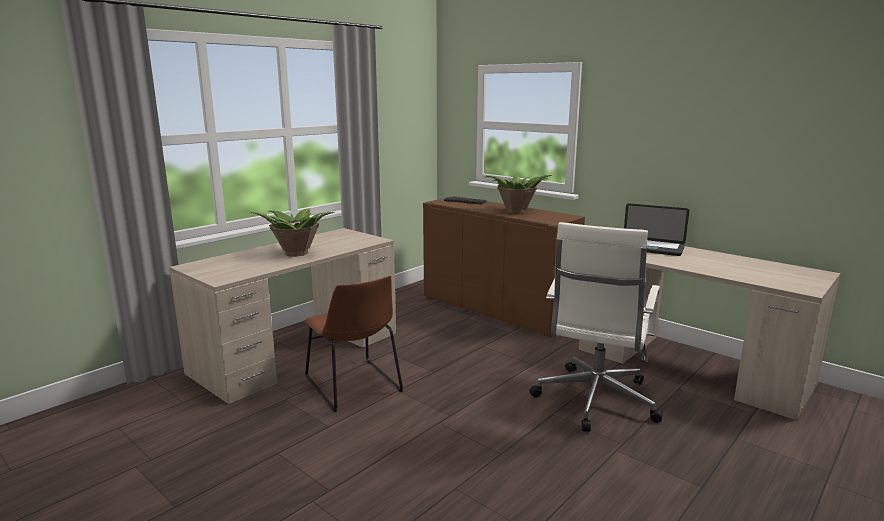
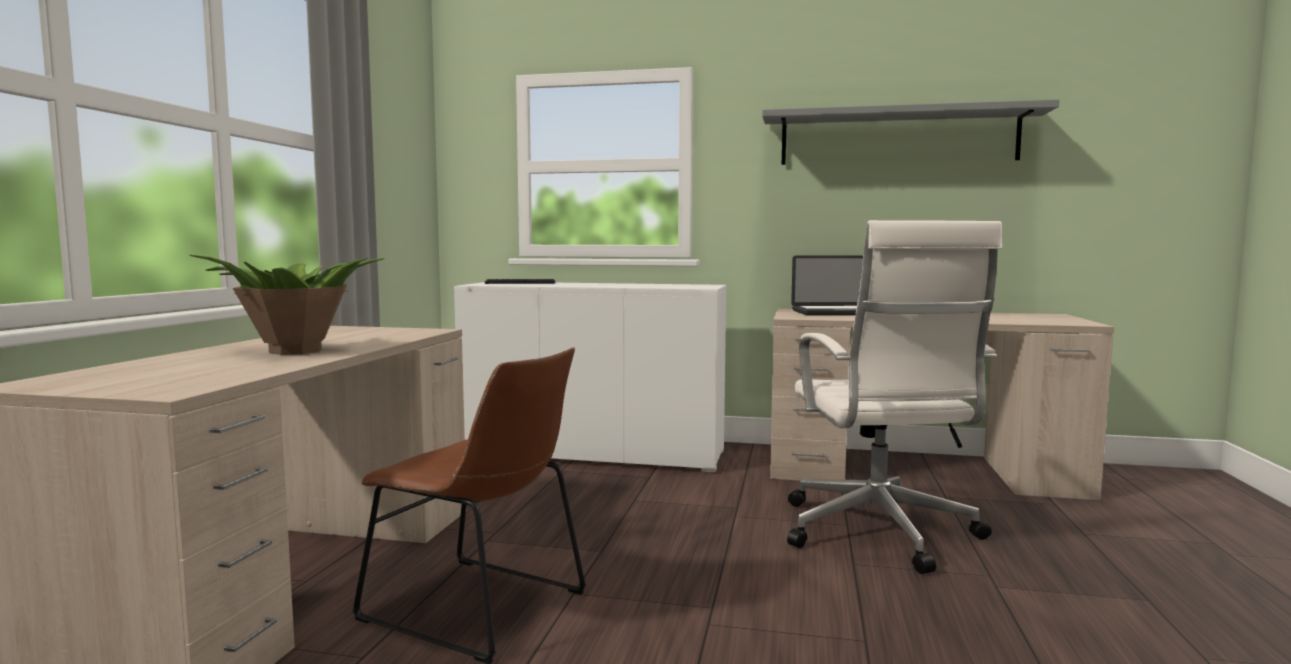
camera: 30 degrees left, 10 degrees down
(496, 309) = (593, 453): brown cabinet -> white cabinet
(515, 211) = (621, 285): potted plant -> none
(719, 120) = (897, 138): none -> grey shelf

